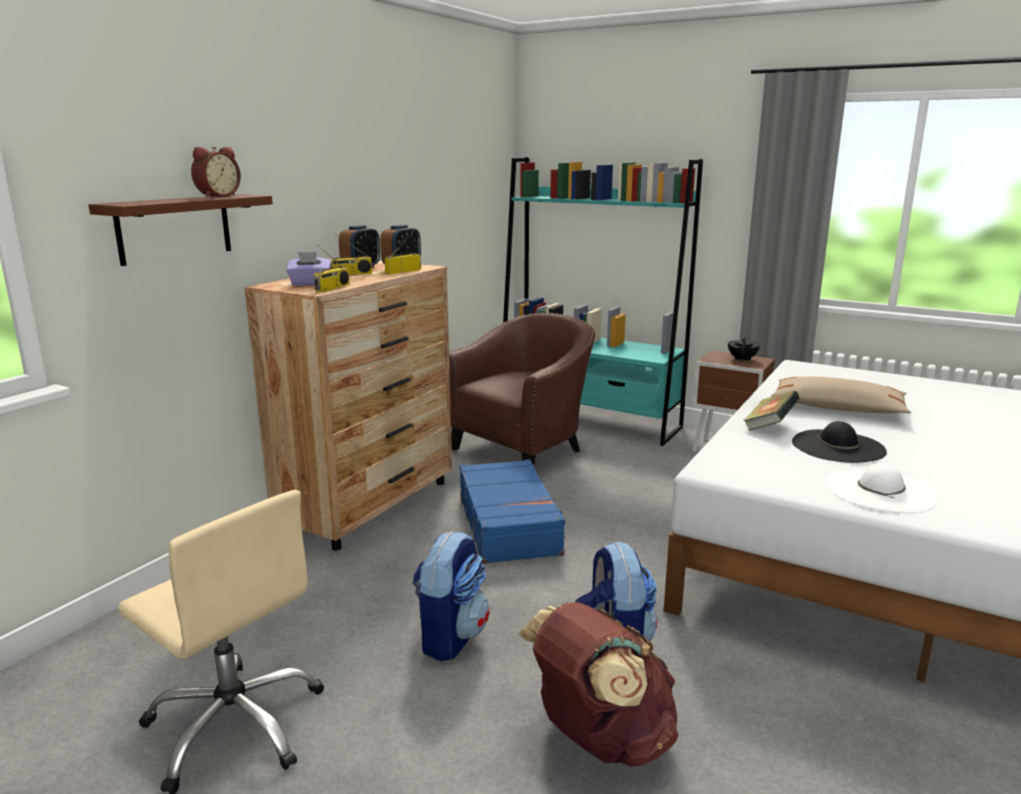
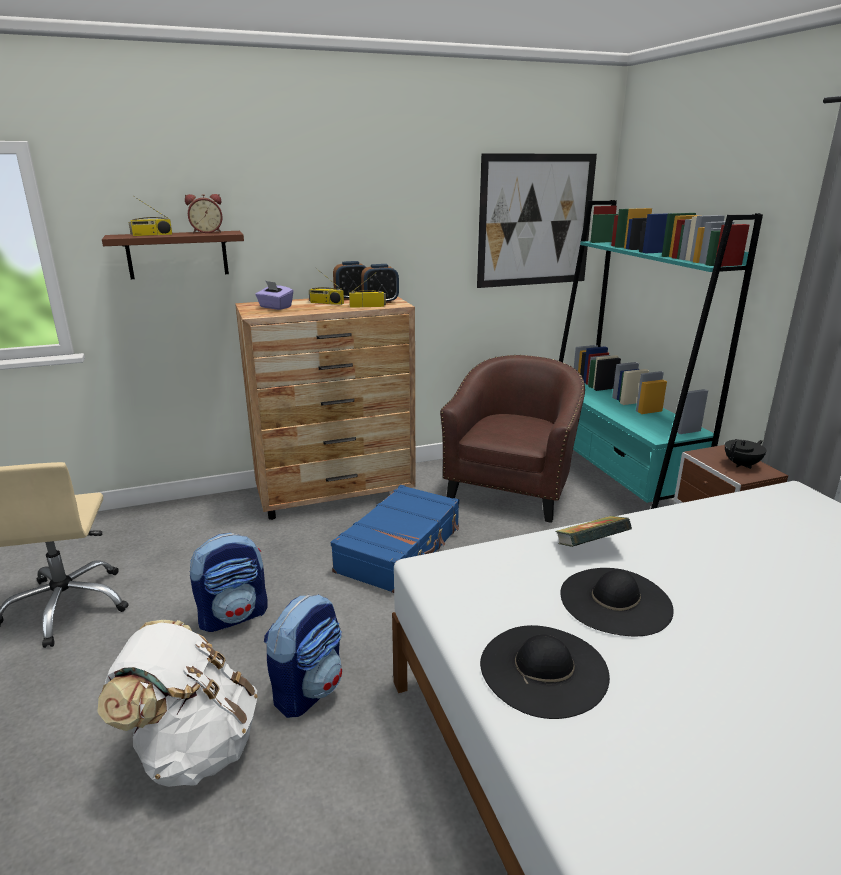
camera: 40 degrees right, 5 degrees up
(332, 288) = (273, 314): radio -> radio (151, 235)
(473, 179) = (535, 221): none -> picture
(524, 449) = (512, 490): brown armchair -> brown armchair turned 60 degrees counterclockwise
(599, 739) = (194, 748): brown backpack -> white backpack
(837, 408) = (721, 559): beige pillow -> none
(880, 491) = (543, 669): white hat -> black hat

